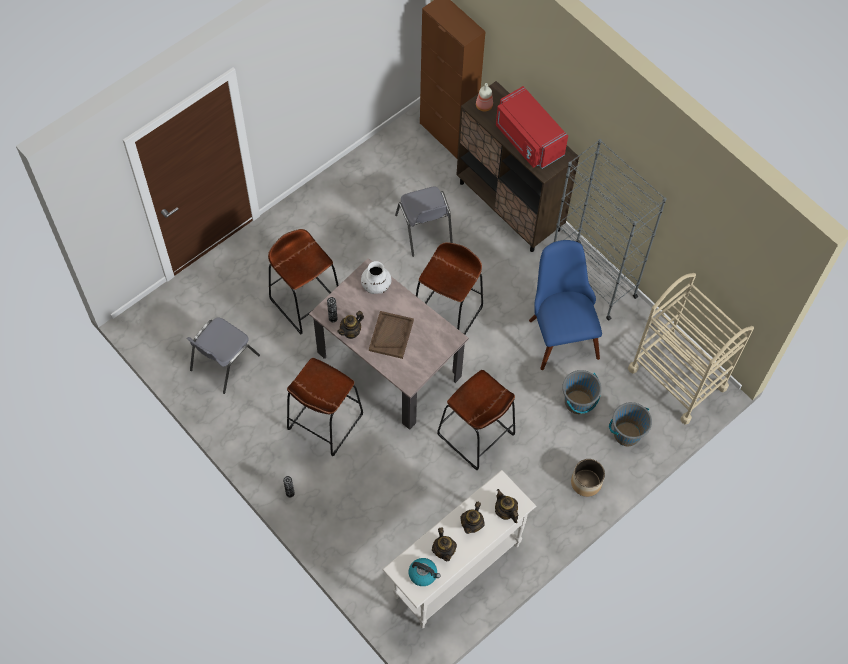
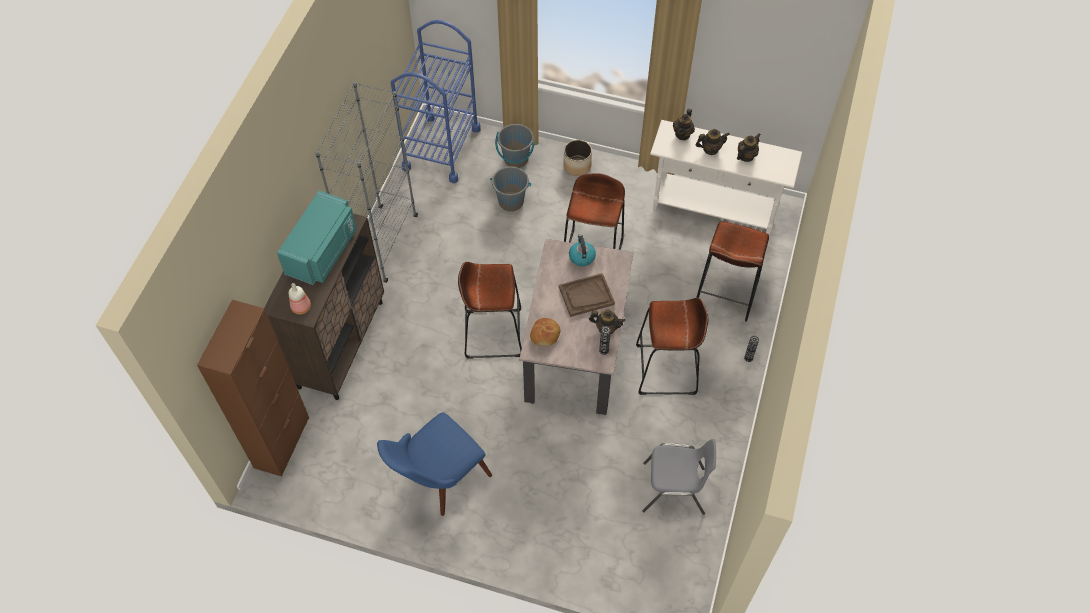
camera: 120 degrees left, 5 degrees down
(306, 302) = (560, 457): brown stool -> brown stool (726, 293)
(376, 286) = (545, 334): white vase -> bread
(423, 574) = (774, 159): kettle -> kettle (581, 256)
(424, 231) = (414, 400): grey chair -> none
(527, 140) = (323, 251): red microwave -> turquoise microwave
(560, 330) = (450, 244): blue chair -> blue chair (437, 481)
(677, 378) = (441, 148): beige cart -> blue cart

